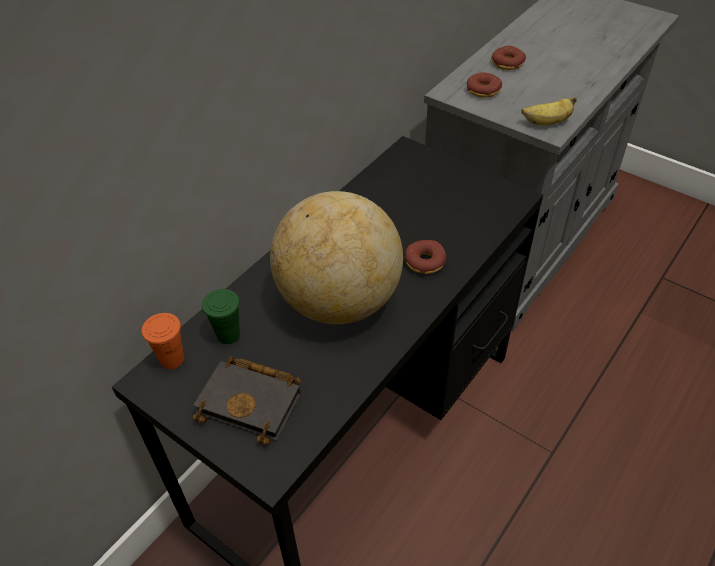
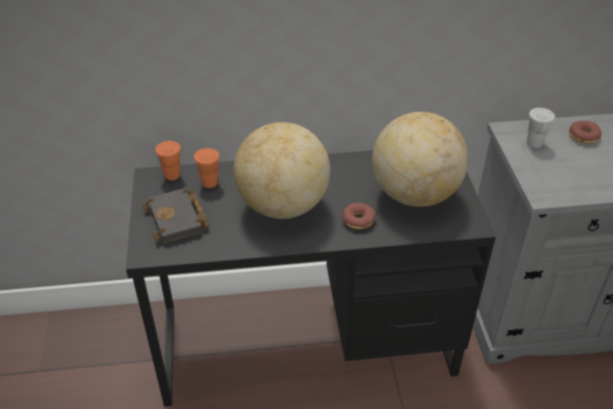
camera: 45 degrees right, 5 degrees down
(228, 335) = (209, 182): green cup -> orange cup
(436, 203) = (414, 194): none -> globe
(483, 90) = (534, 143): donut -> white cup
(546, 123) = (548, 189): banana -> none

